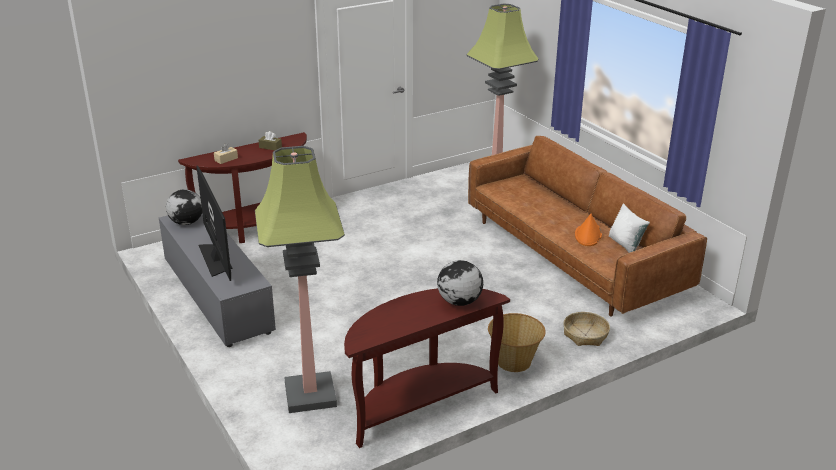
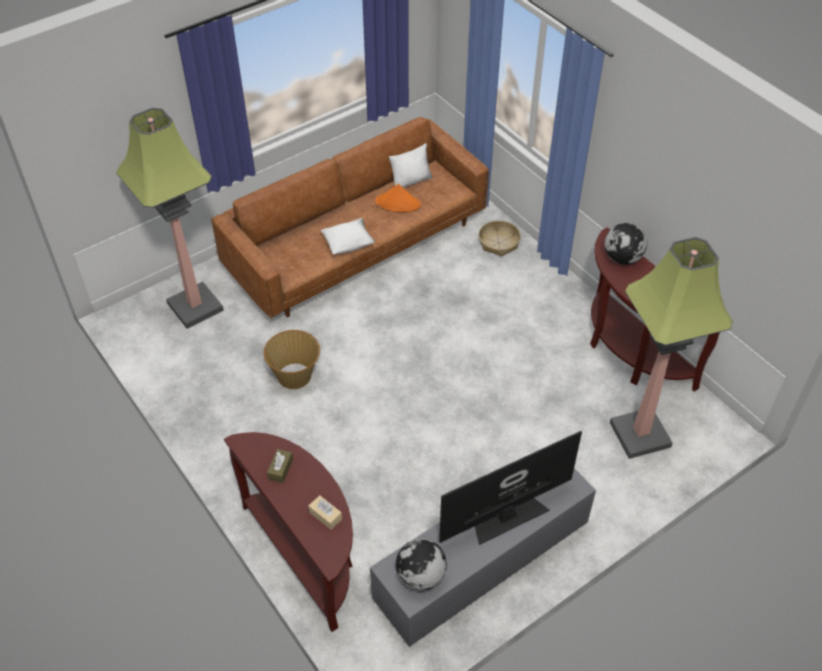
camera: 95 degrees left, 20 degrees up
(514, 362) = (551, 290): basket -> basket (295, 375)
(529, 211) = (348, 244): none -> white pillow

